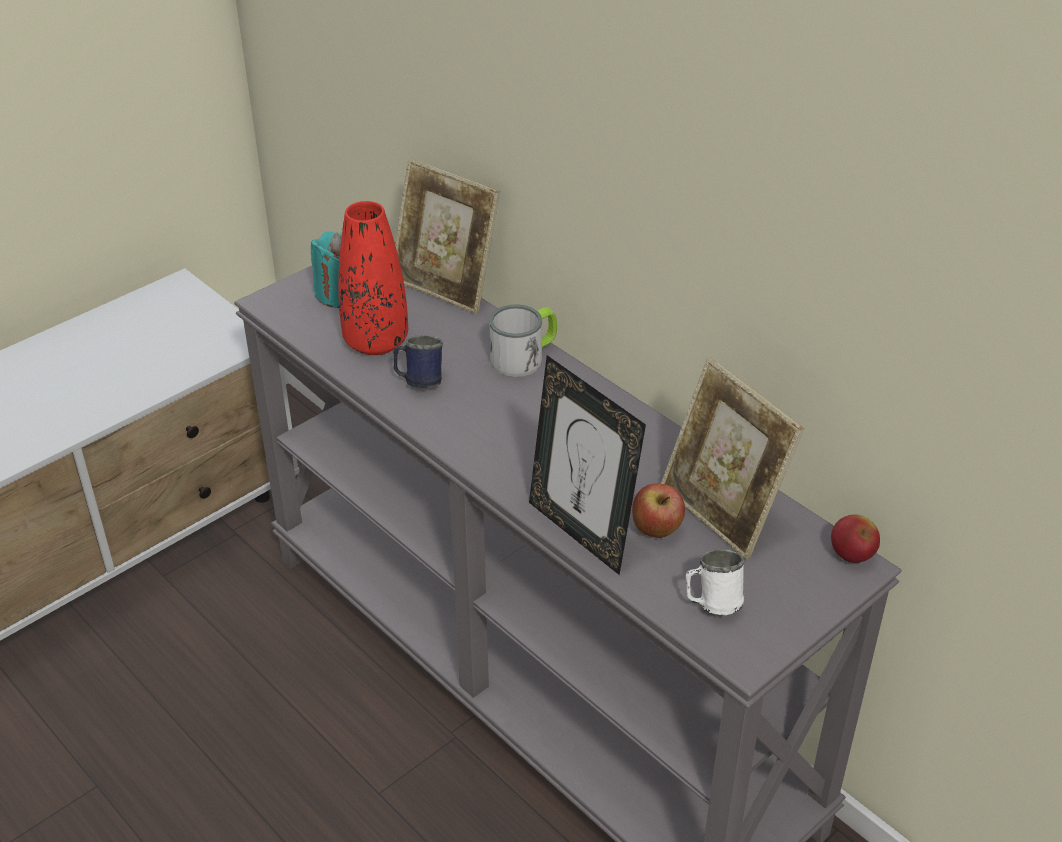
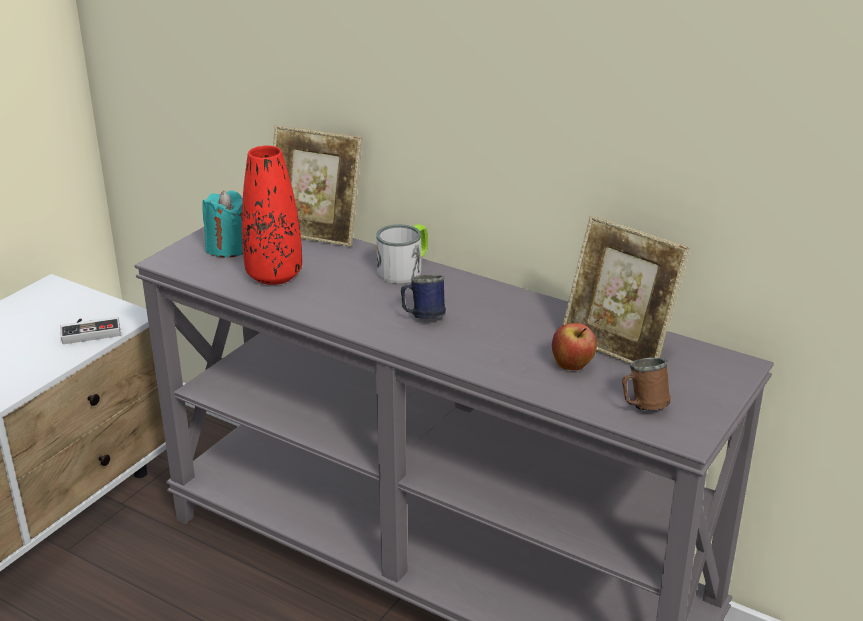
camera: 15 degrees left, 10 degrees down
(200, 353) = (90, 331): none -> game controller
(419, 381) = (324, 296): blue mug -> blue mug (423, 317)
(581, 532) = (512, 376): picture frame -> none
(711, 604) = (642, 406): white mug -> brown mug
(851, 555) = (732, 359): apple -> none

